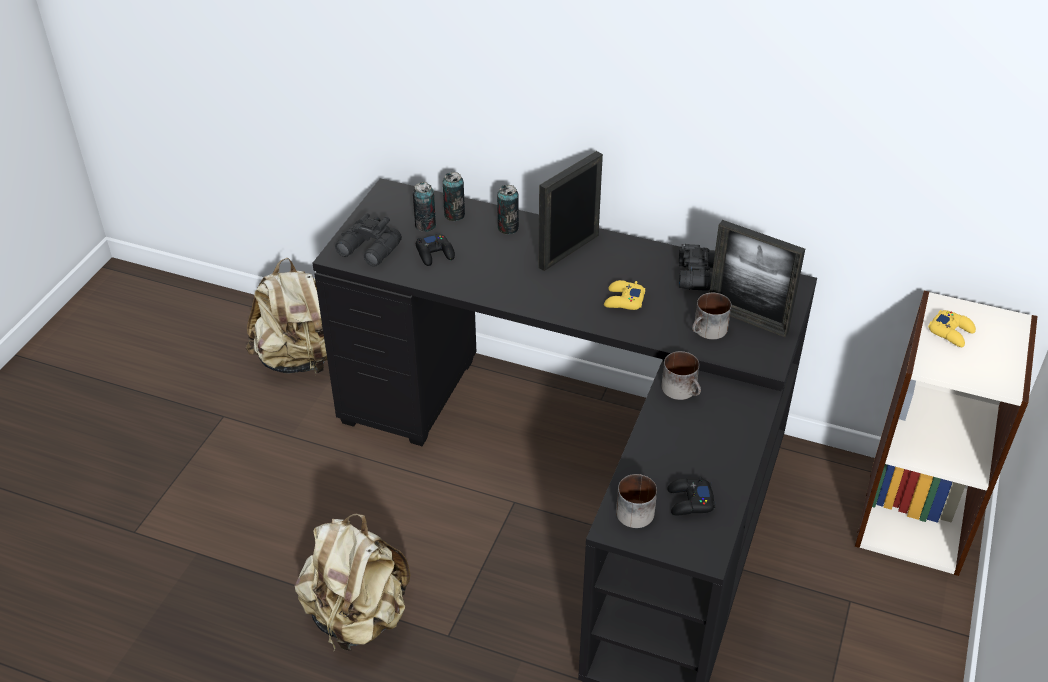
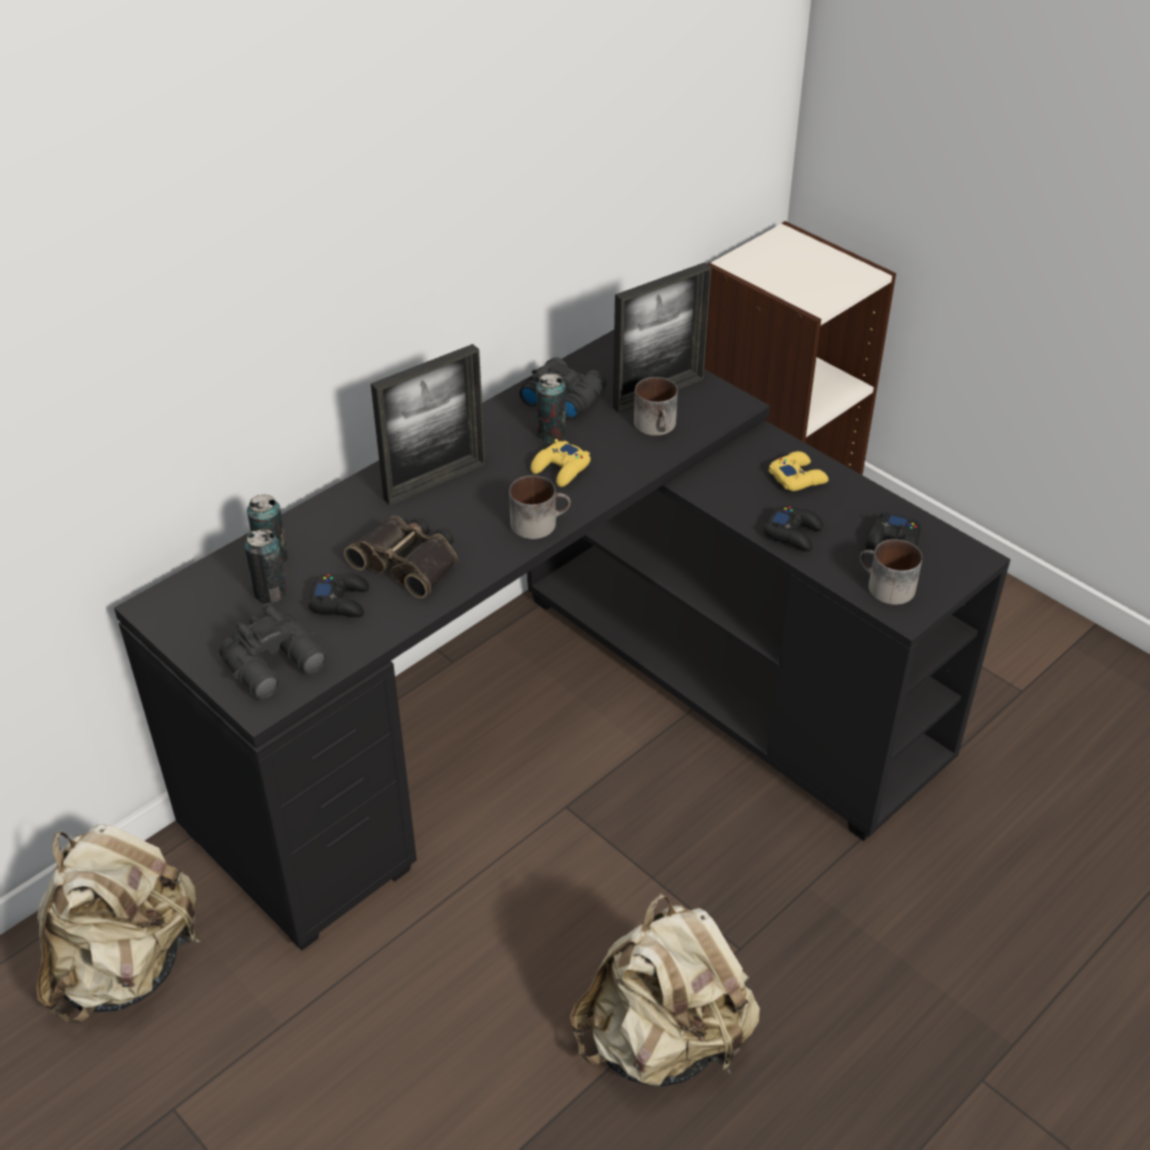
camera: 65 degrees left, 0 degrees up
(487, 267) = (409, 561): none -> binoculars
(508, 228) = (344, 518): can -> can (551, 434)
(568, 251) = (435, 481): picture frame -> picture frame turned 105 degrees counterclockwise
(659, 442) = (793, 533): none -> black game controller
(683, 390) = (721, 486): mug -> mug (539, 522)
(951, 332) = (777, 273): yellow game controller -> yellow game controller (797, 477)

